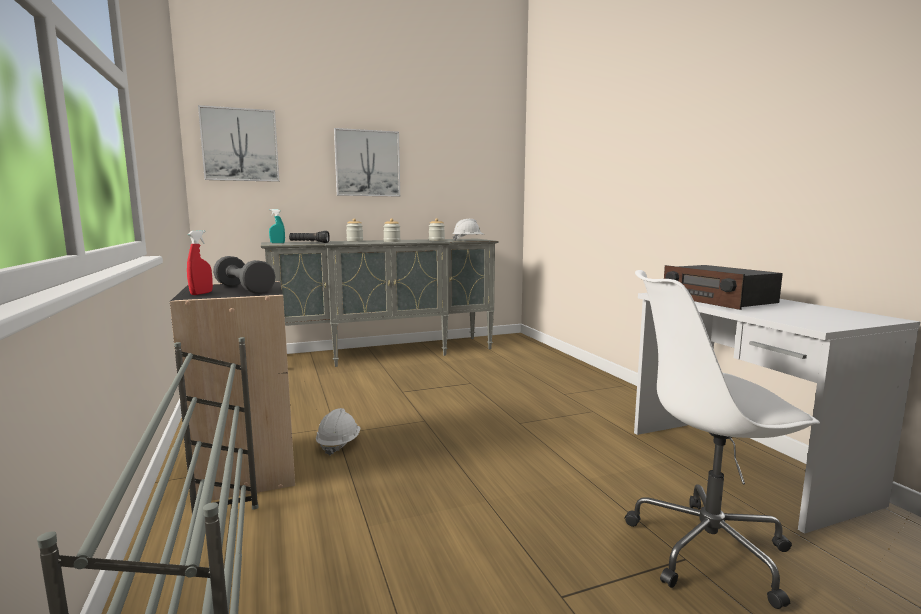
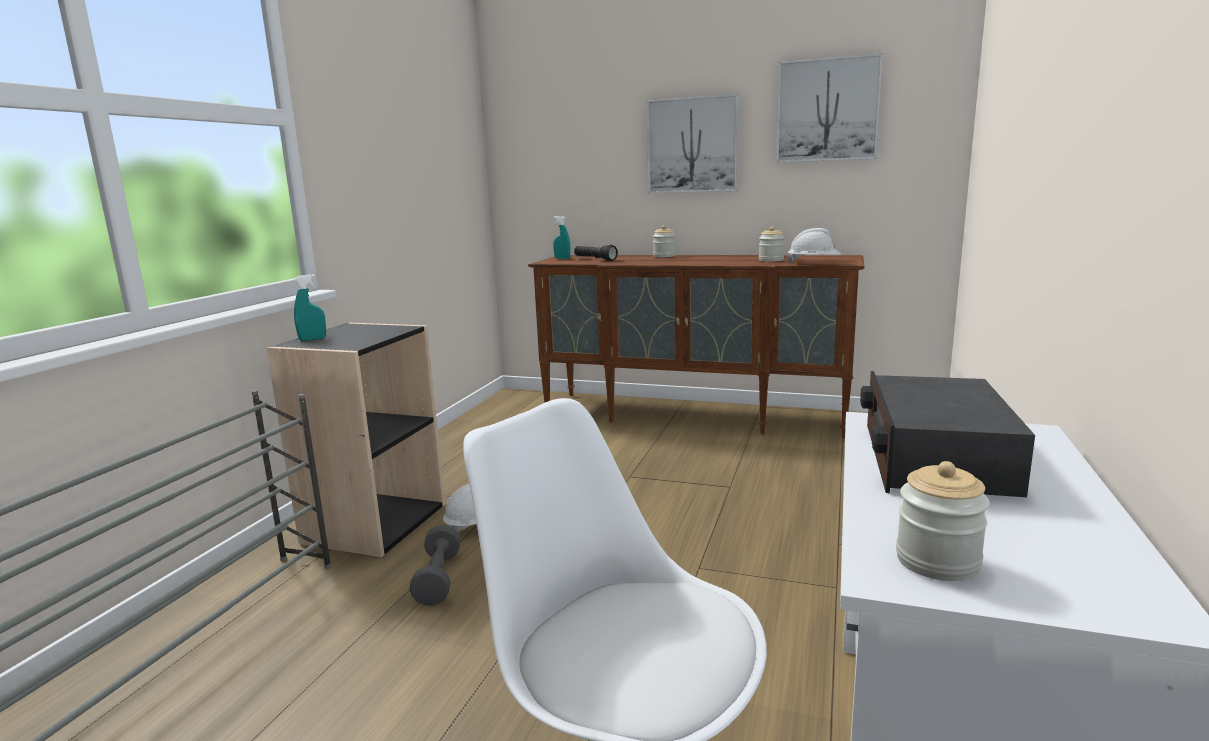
camera: 40 degrees right, 5 degrees up
(201, 293) = (312, 339): red spray bottle -> turquoise spray bottle
(240, 145) = (539, 135): picture -> picture (827, 110)
(244, 289) = (357, 337): grey dumbbell -> grey dumbbell (438, 579)
(386, 353) = (692, 414): grey cabinet -> brown cabinet
(392, 241) = (698, 261): jar -> jar (937, 561)

